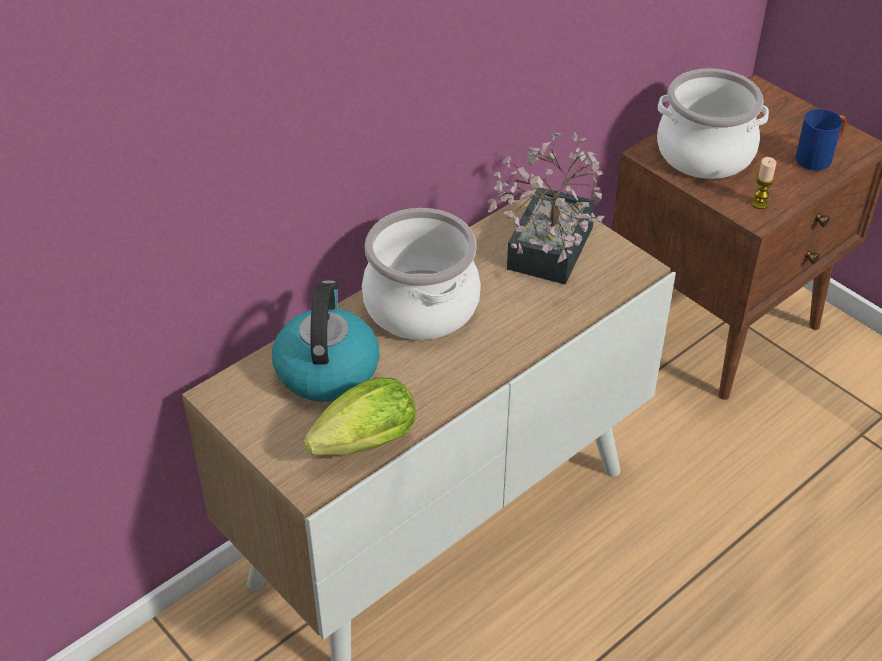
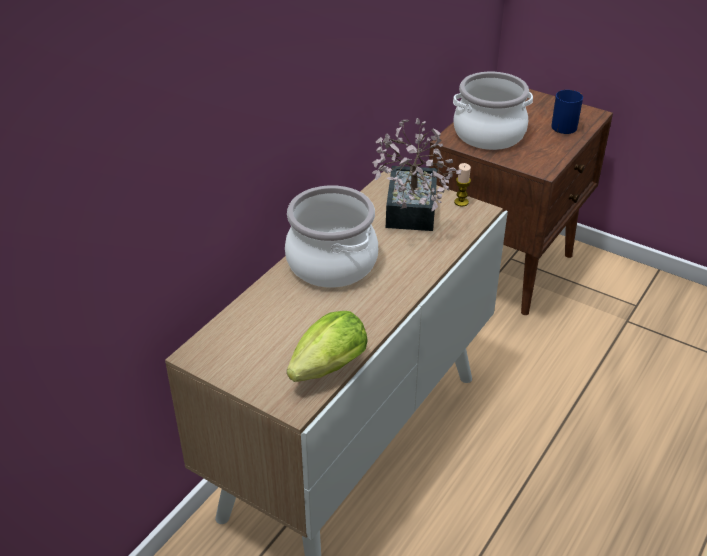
camera: 15 degrees left, 5 degrees down
(326, 369) = (276, 320): kettle -> none
(759, 203) = (540, 160): candle -> candle (461, 202)

